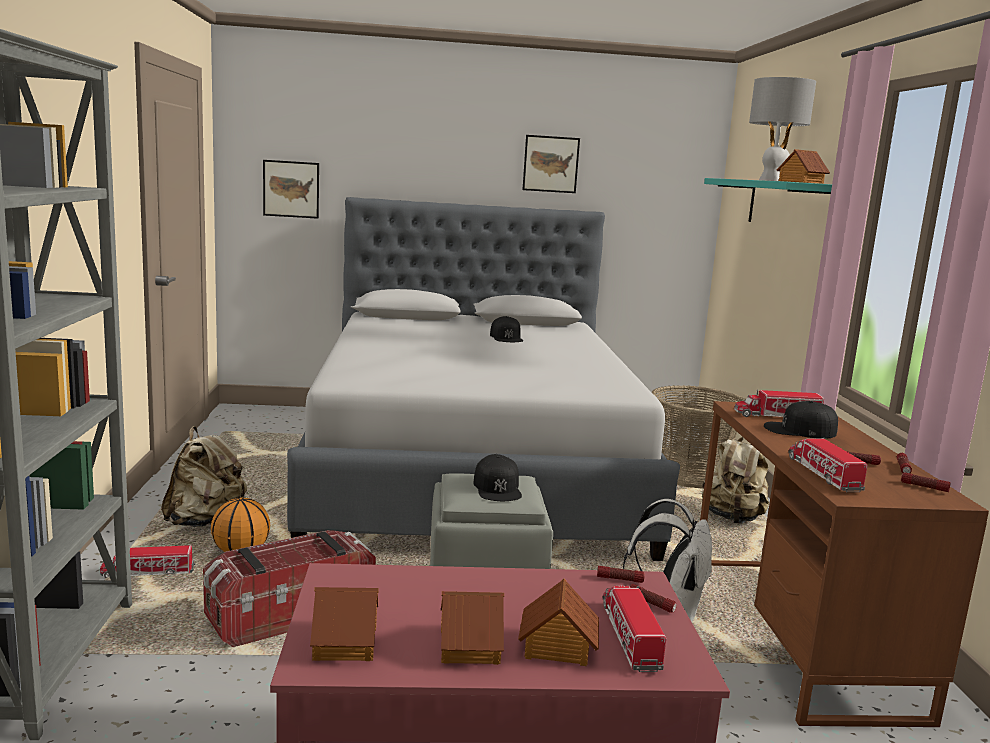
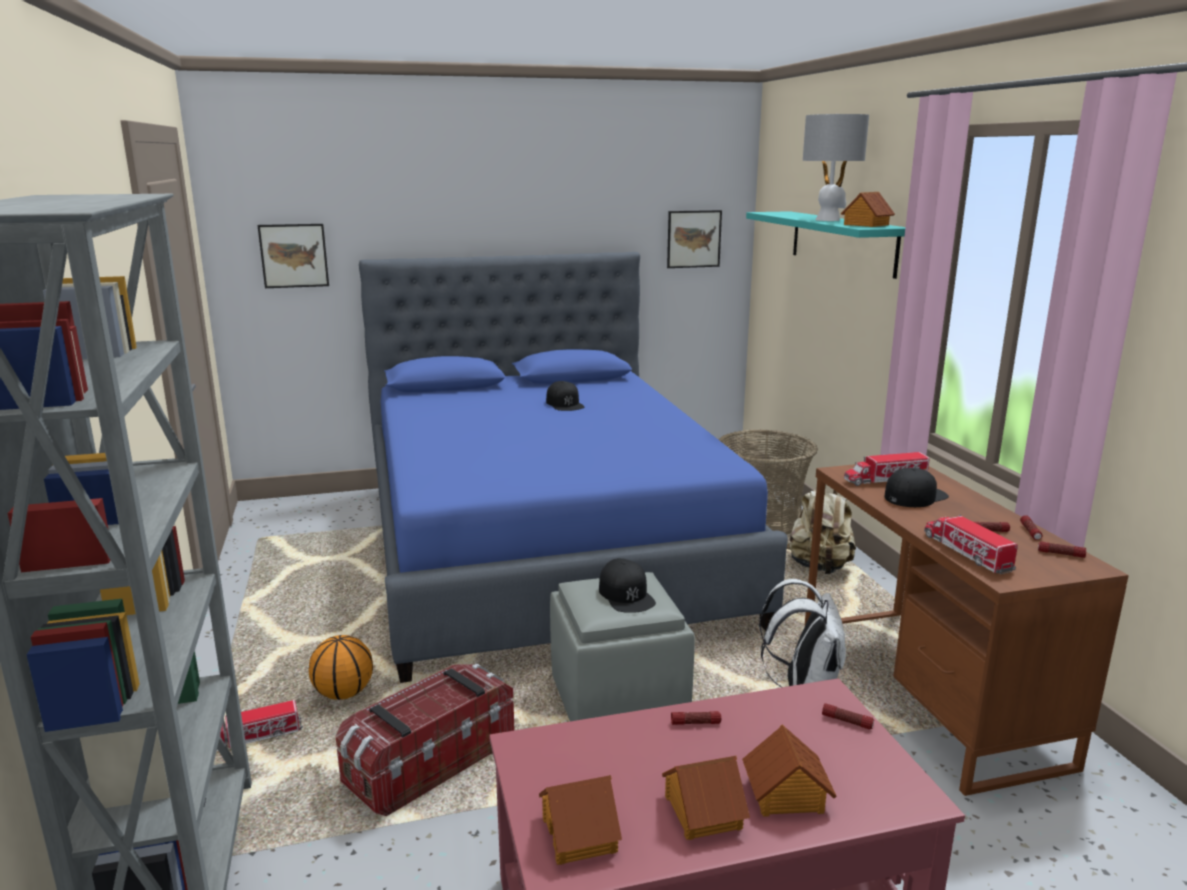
camera: 10 degrees left, 5 degrees up
(205, 521) = (287, 660): beige backpack -> none
(471, 470) = (545, 548): grey bed -> blue bed
(550, 164) = (578, 204): picture -> picture (694, 239)
(620, 579) = (804, 696): flashlight -> flashlight (695, 723)
(629, 636) = (846, 766): toy truck -> none
(799, 430) = (915, 496): black cap -> black cap turned 150 degrees clockwise

